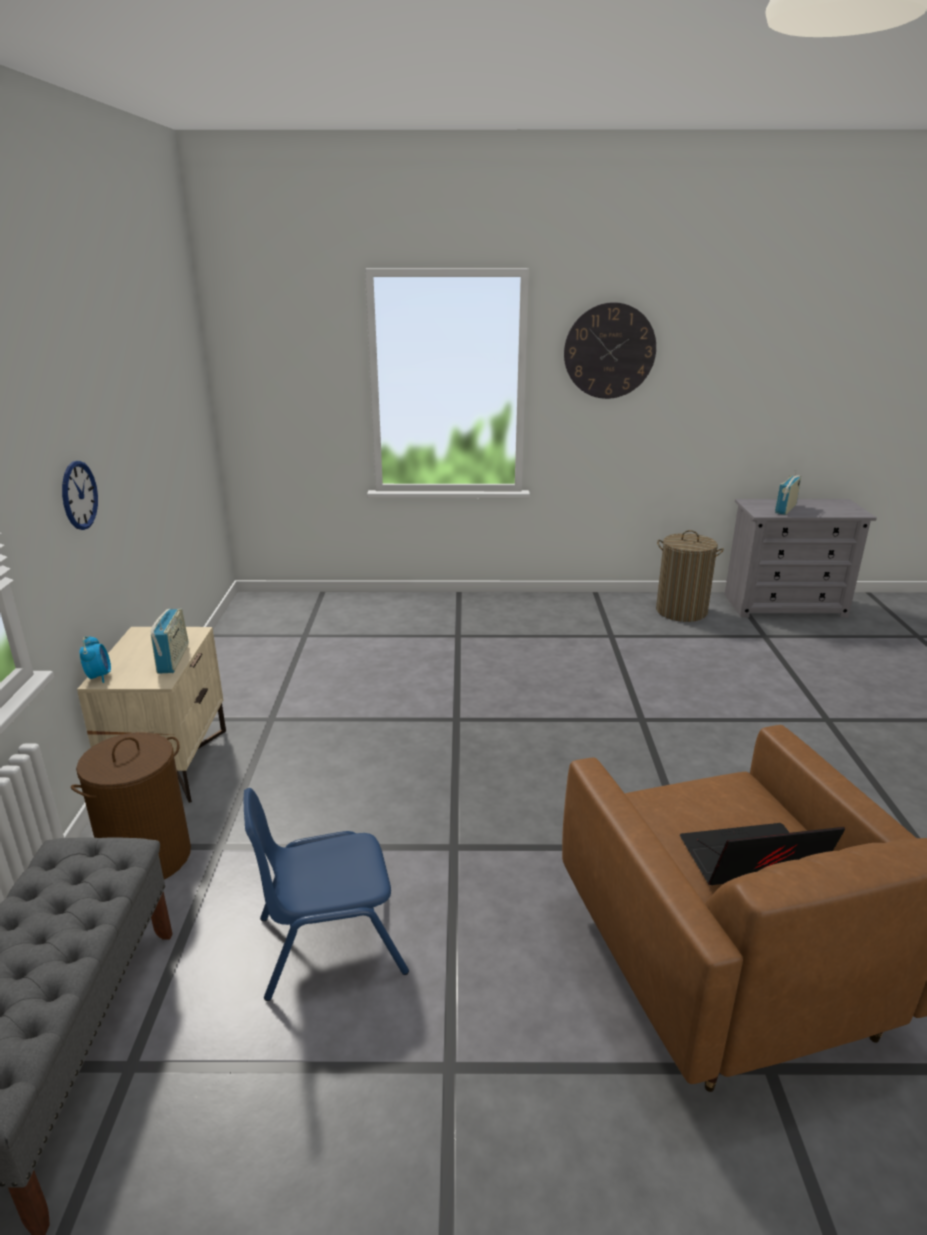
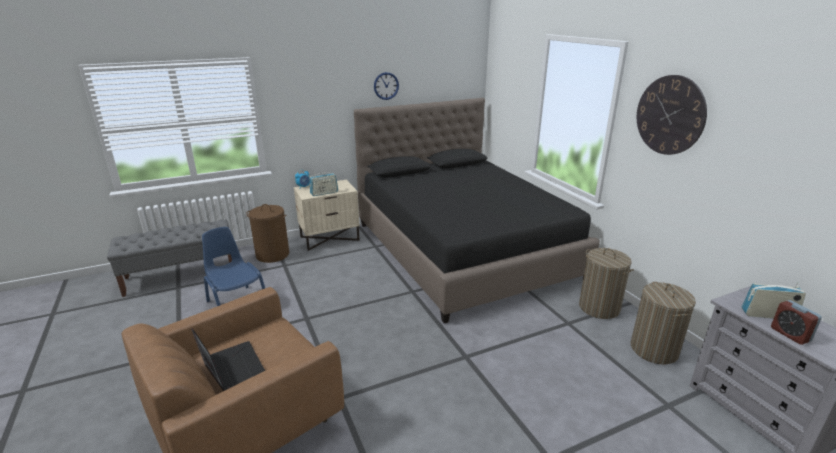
camera: 65 degrees right, 0 degrees up
(79, 495) = (323, 117): wall clock -> wall clock (386, 86)
(376, 646) = (463, 250): none -> black bed
(593, 609) = (599, 307): none -> laundry basket
(816, 513) = (790, 334): none -> alarm clock

